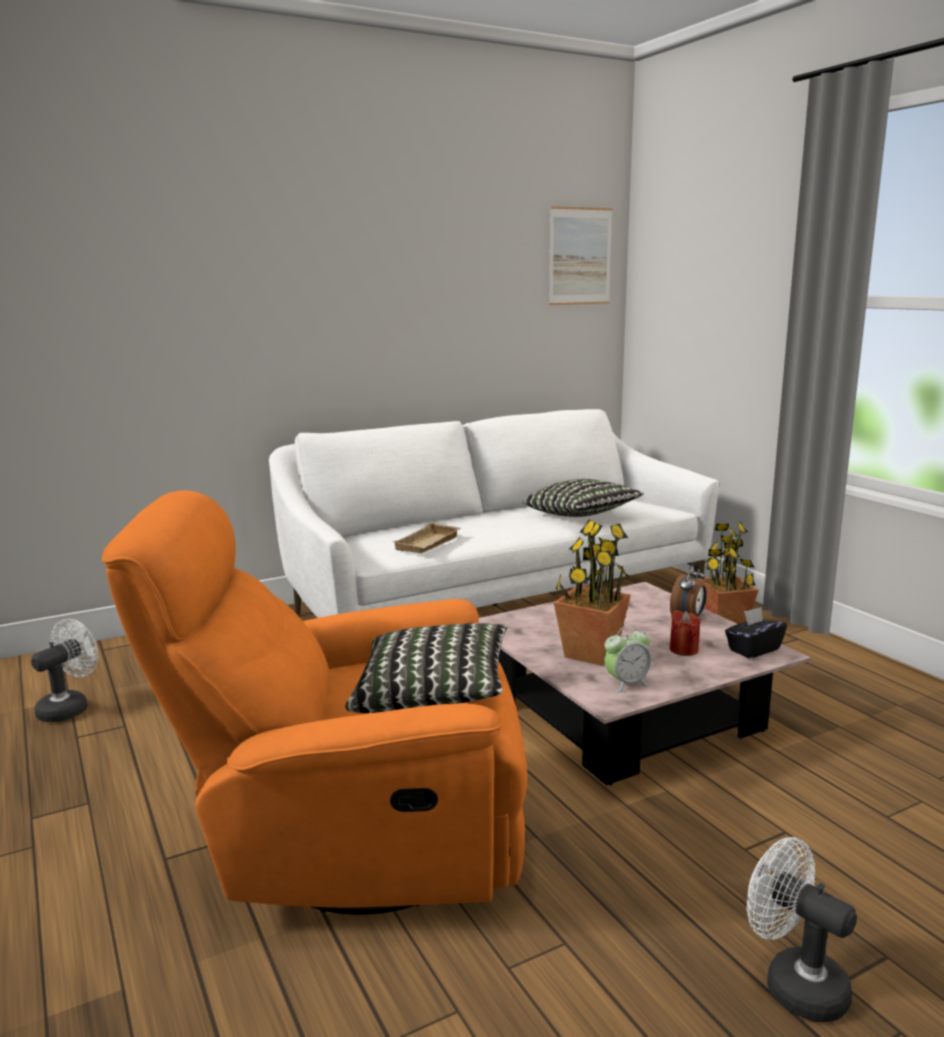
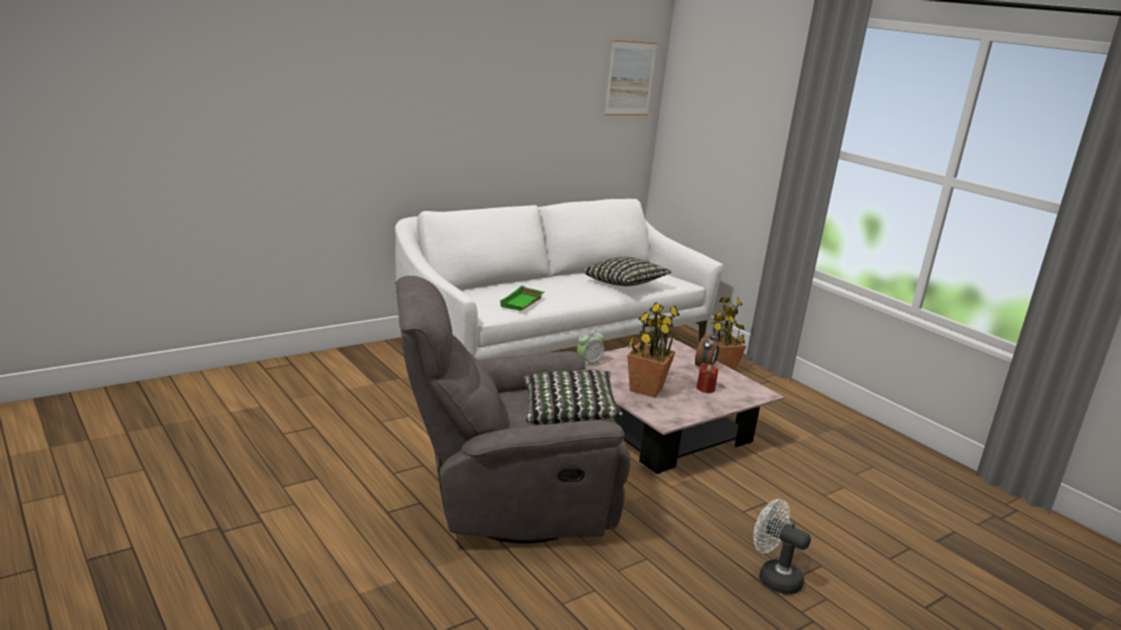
camera: 10 degrees left, 5 degrees up
(69, 708) = (265, 412): white fan -> none
(352, 837) = (503, 501): orange armchair -> grey armchair
(428, 544) = (522, 303): beige tray -> green tray
(626, 684) = (673, 410): alarm clock -> alarm clock (589, 363)
(753, 649) = (749, 390): black tissue box -> none

